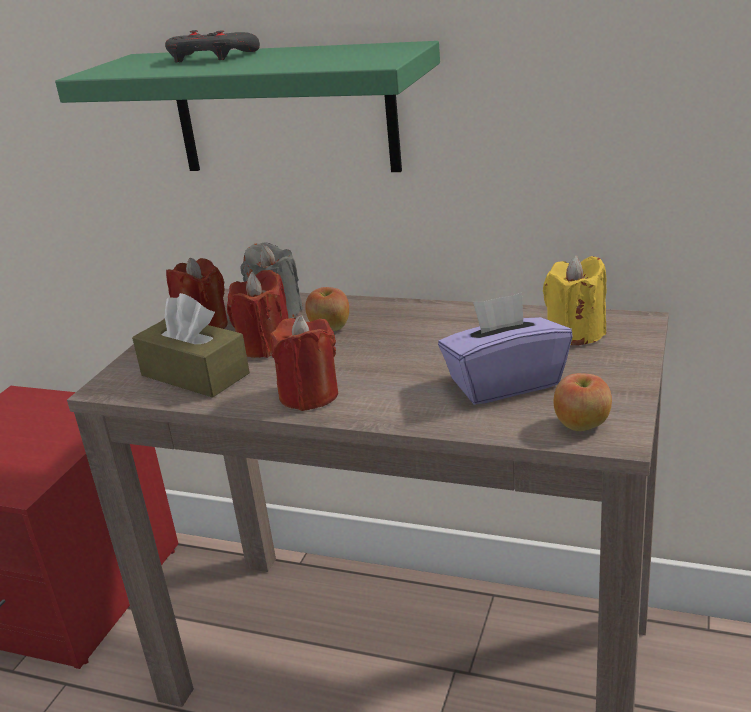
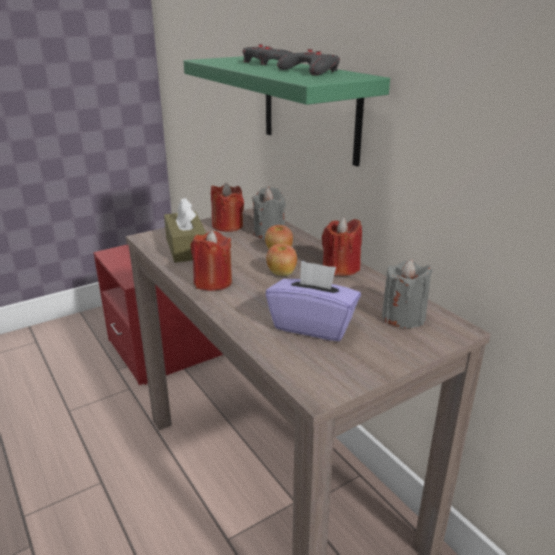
camera: 35 degrees right, 0 degrees up
(265, 346) = (236, 248): red candle -> red candle (340, 268)
(320, 53) = (310, 71): none -> grey game controller
(575, 333) = (403, 317): yellow candle -> grey candle
(582, 426) = (312, 373): apple -> apple (281, 273)

